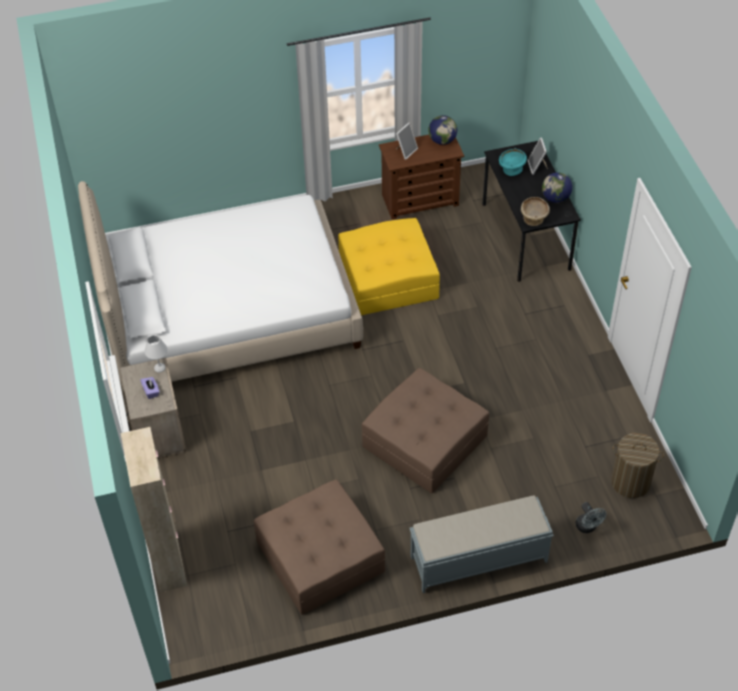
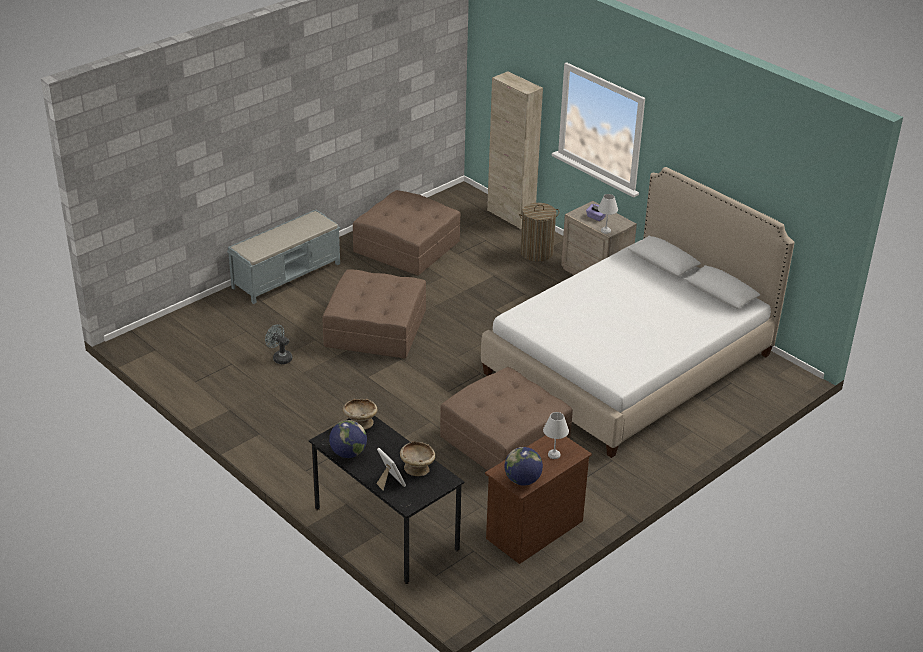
camera: 150 degrees right, 15 degrees down
(388, 277) = (505, 438): yellow ottoman -> brown ottoman
(406, 151) = (554, 455): picture frame -> white table lamp
(511, 170) = (417, 468): turquoise bowl -> beige bowl
(588, 527) = (207, 315): grey fan -> grey fan (280, 357)
(630, 482) = (181, 352): laundry basket -> laundry basket (536, 252)

